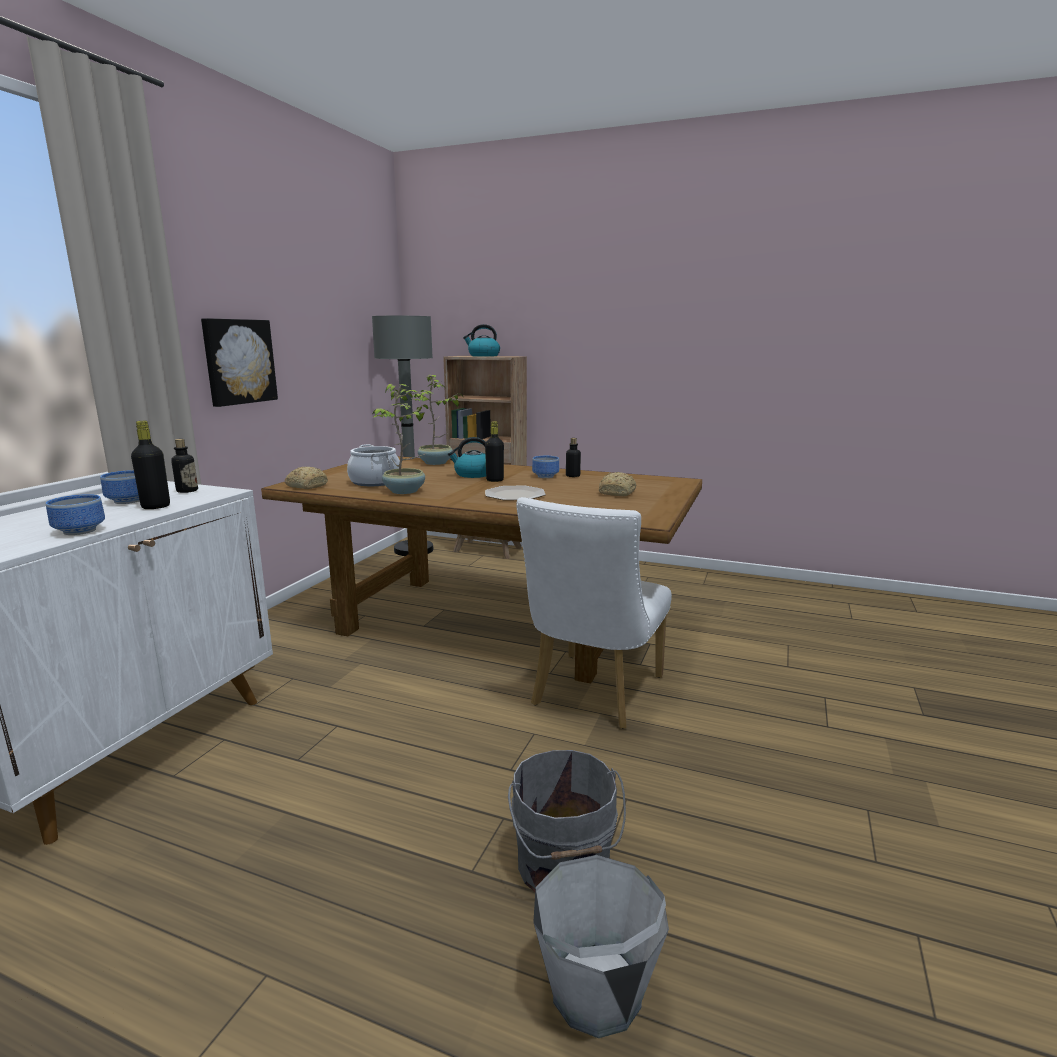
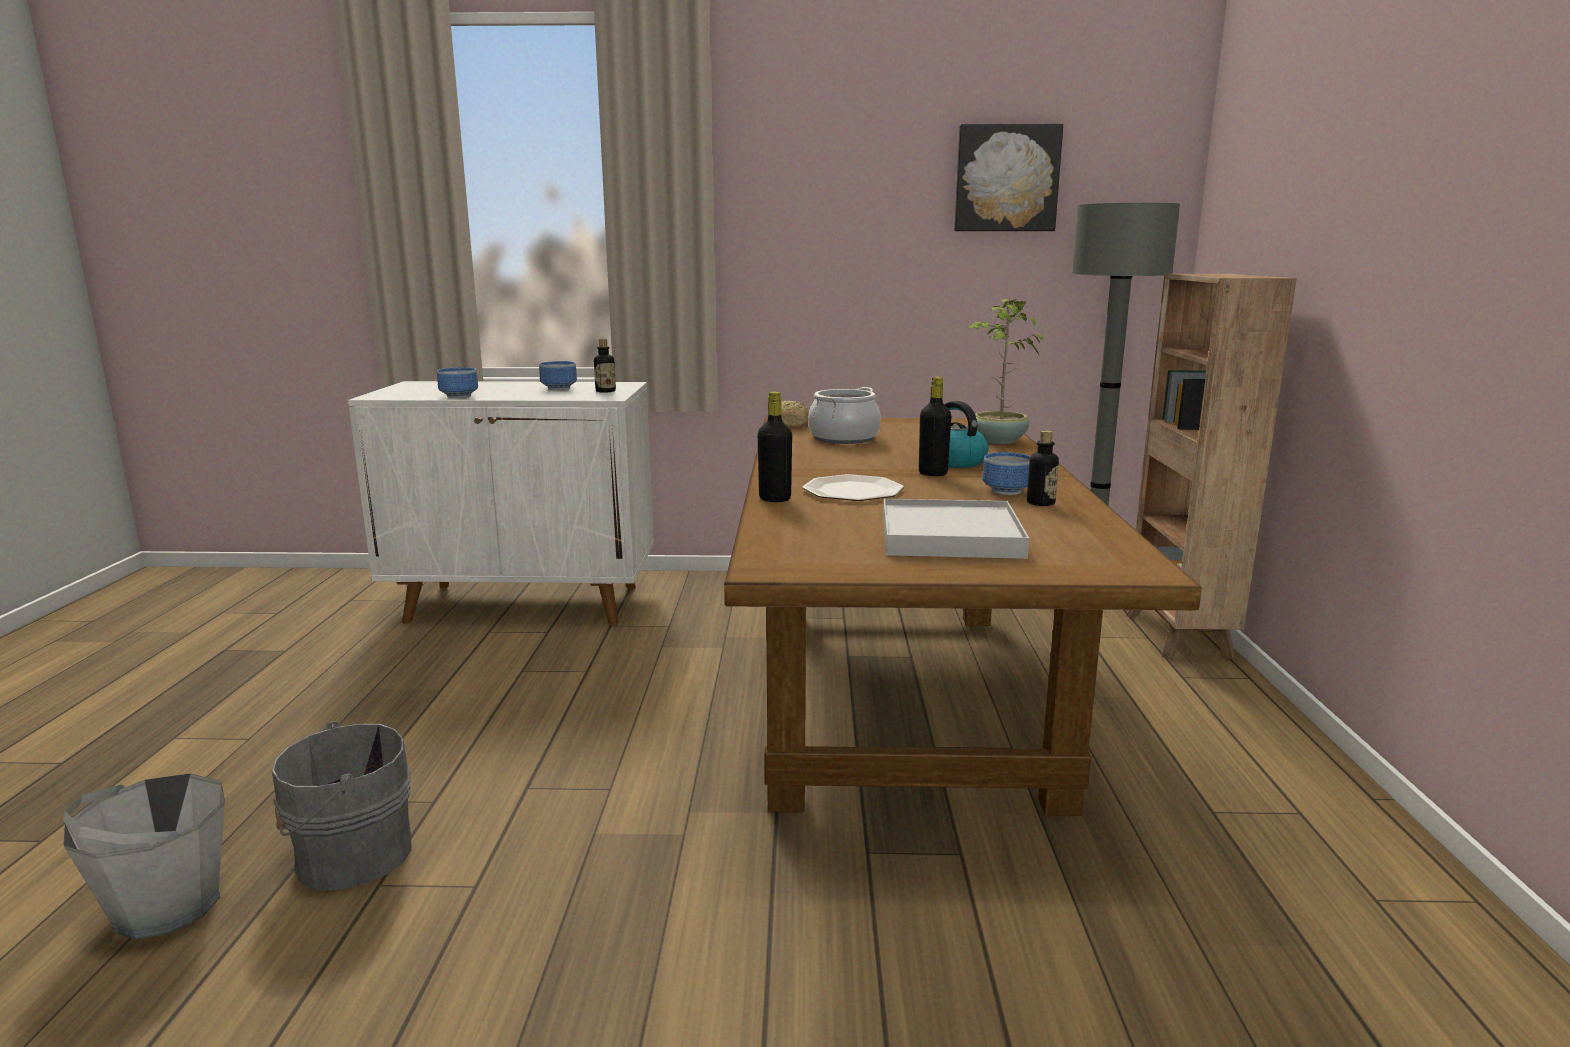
camera: 70 degrees right, 0 degrees up
(156, 507) = (541, 395): black bottle -> black bottle (775, 499)
(238, 361) = (815, 268): picture -> picture (1006, 179)
(405, 491) = (810, 453): potted plant -> none
(483, 356) = (1223, 275): kettle -> none
(592, 695) = (733, 819): white chair -> none
(618, 493) = (950, 536): bread -> white tray

